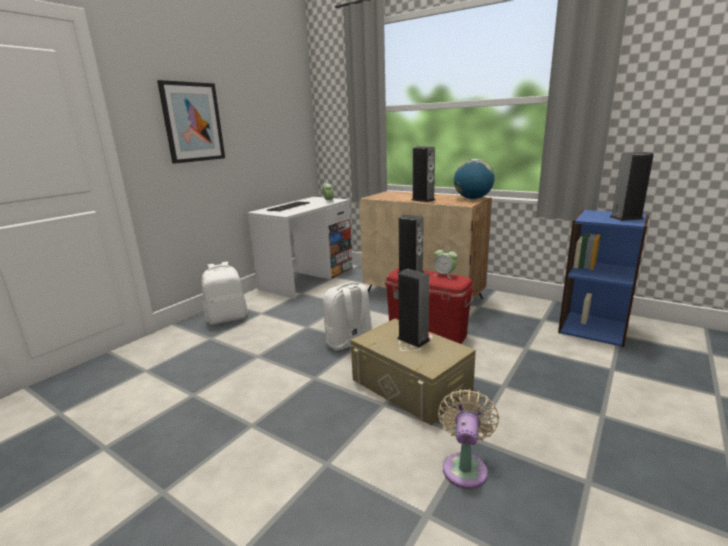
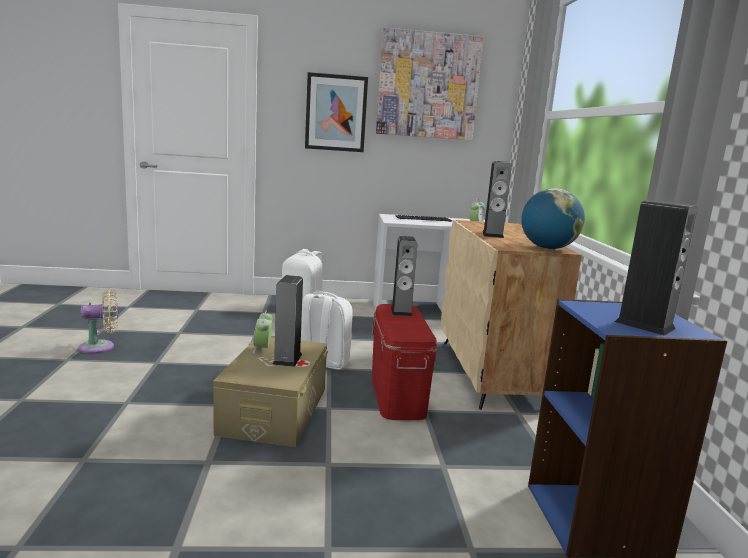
camera: 50 degrees right, 5 degrees down
(258, 90) = (428, 86): none -> picture
(444, 275) = (419, 325): alarm clock -> alarm clock (262, 349)
(465, 466) = (159, 466): beige fan -> beige fan (101, 347)

